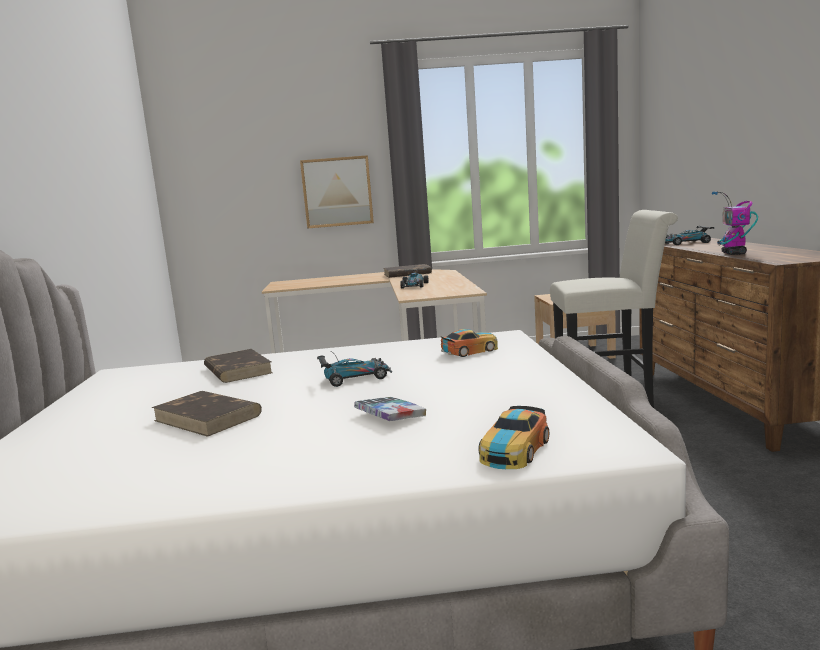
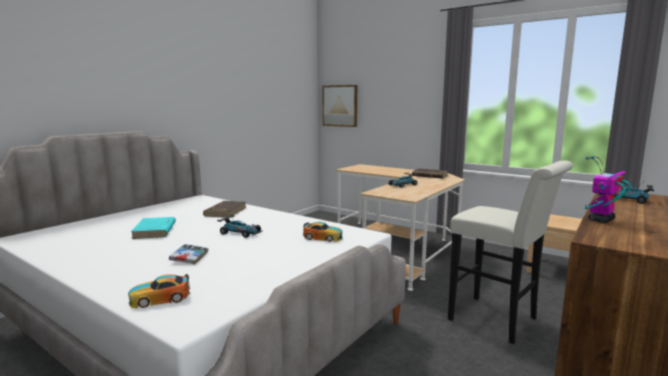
camera: 40 degrees right, 0 degrees up
(208, 418) = (155, 230): brown book -> turquoise book
(337, 192) = (410, 112): picture -> picture (340, 106)

